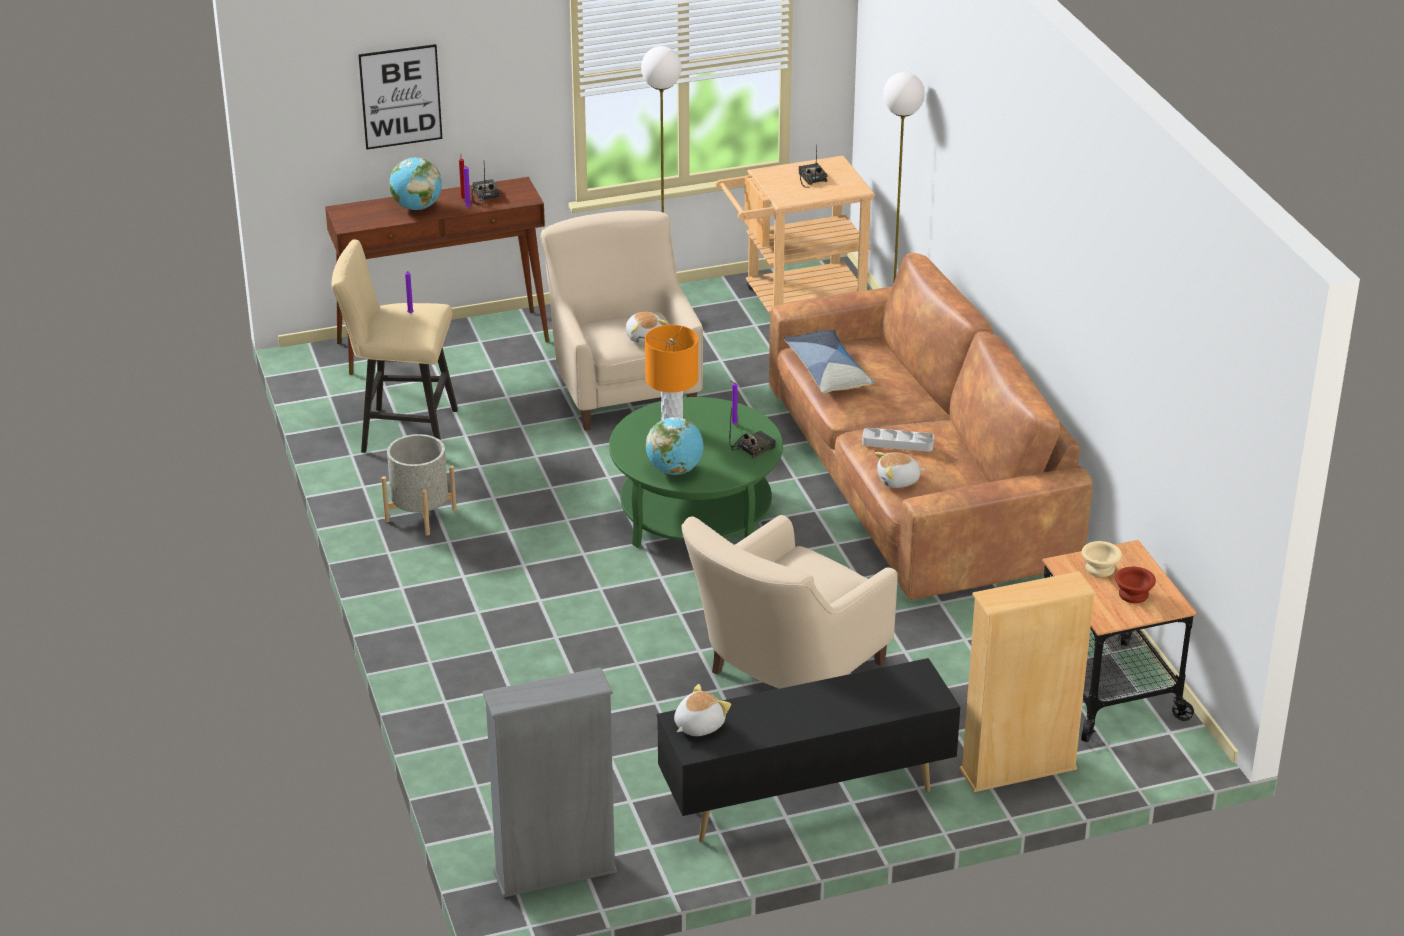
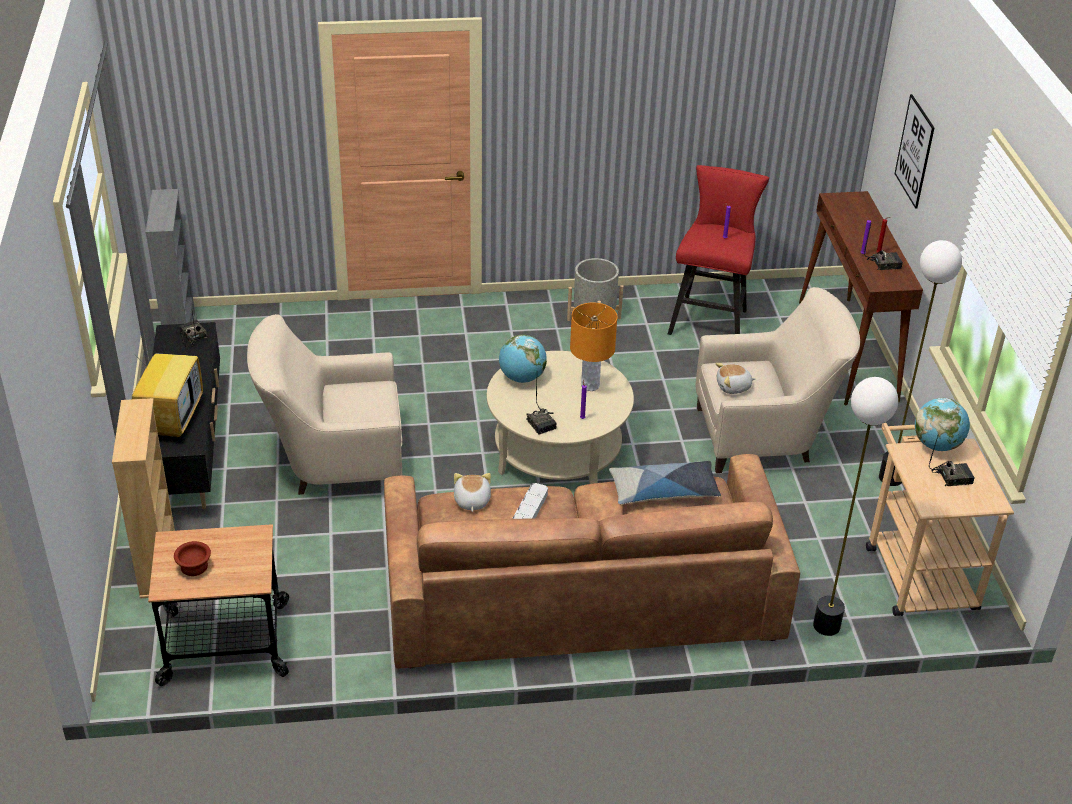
camera: 100 degrees right, 5 degrees up
(401, 432) = (710, 319): beige stool -> red stool
(417, 207) = (863, 230): globe -> globe (937, 445)
(696, 514) = (557, 450): green coffee table -> beige coffee table
(698, 725) = (192, 336): plush toy -> radio
(783, 672) = (333, 463): beige armchair -> beige armchair turned 60 degrees counterclockwise
(876, 699) = (171, 418): none -> television
(1098, 568) = (241, 555): beige bowl -> none

